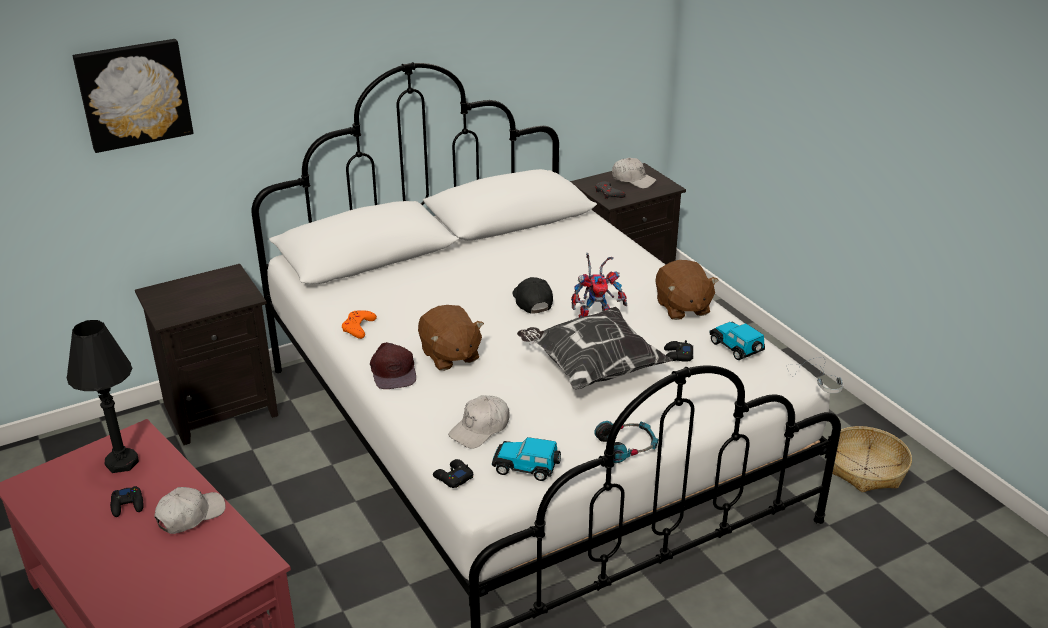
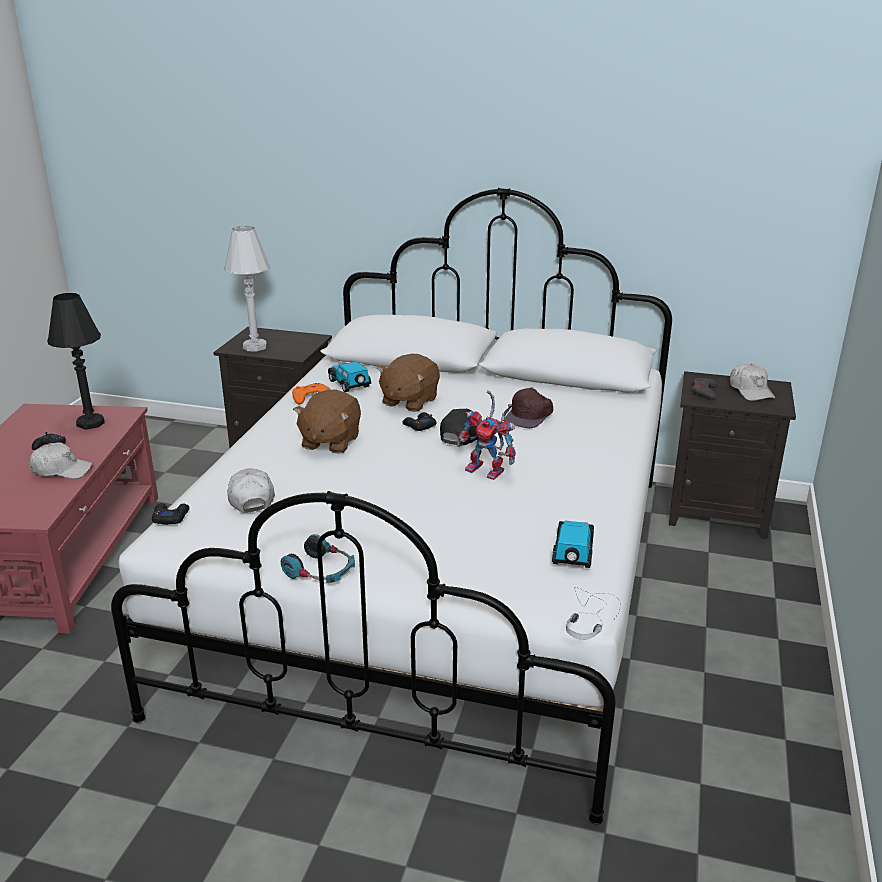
camera: 45 degrees right, 5 degrees down
(134, 94) = (264, 158): picture -> none
(189, 306) = (255, 347): none -> white table lamp
(394, 371) = (276, 433): brown cap -> brown cap (530, 416)
(480, 429) = (250, 498): white cap -> white cap turned 75 degrees clockwise
(527, 467) = (225, 540): toy car -> toy car (349, 384)
(592, 368) = (412, 502): pillow -> none
(677, 356) = (503, 531): black game controller -> black game controller (419, 426)
(682, 308) = (585, 498): brown plush toy -> brown plush toy (409, 401)
(865, 469) = (736, 812): basket -> none

